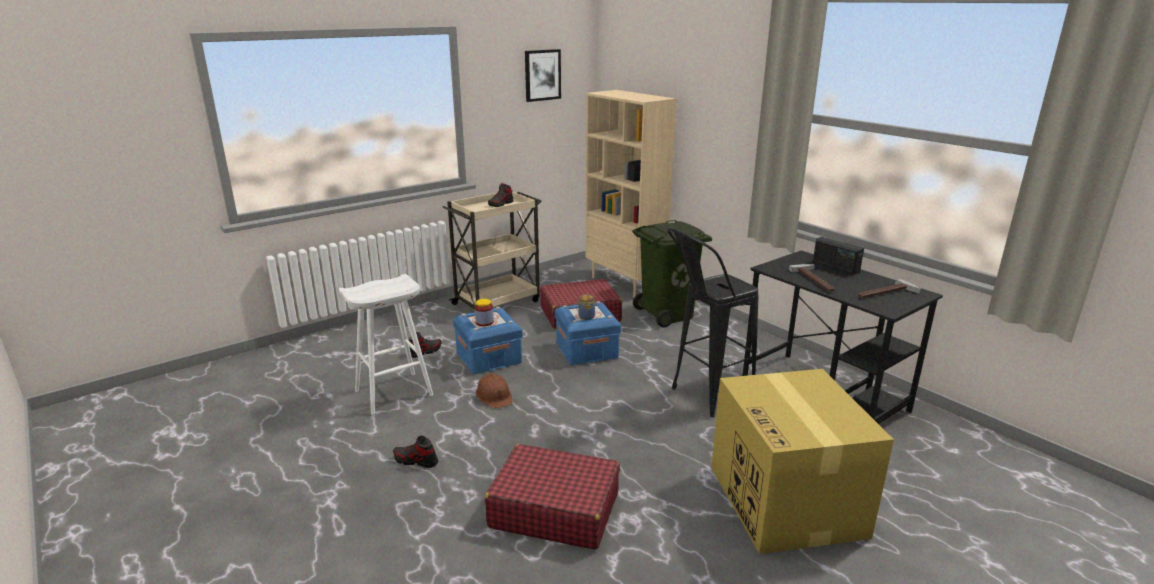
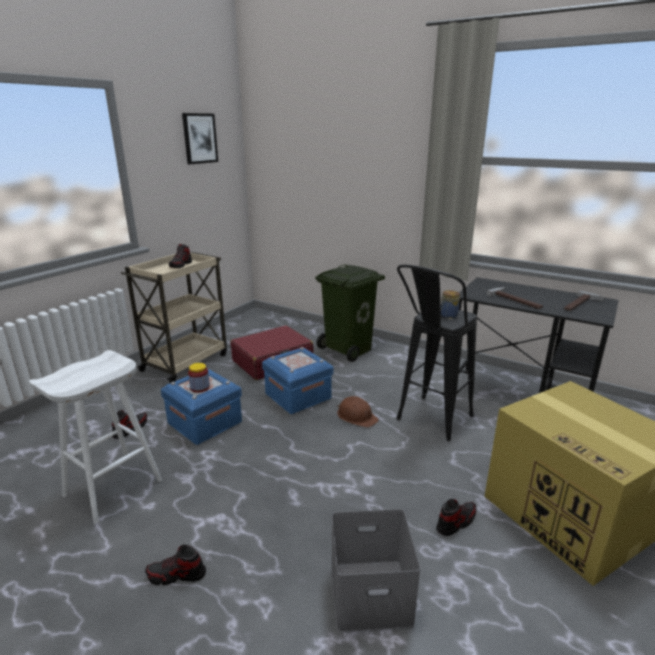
camera: 20 degrees left, 0 degrees up
(494, 396) = (231, 465): brown hard hat -> brown hard hat (356, 416)
(554, 509) = (369, 596): red suitcase -> grey storage box
(585, 317) = (299, 364): jar -> jar (448, 315)
(625, 283) = (296, 326): beige bookcase -> none
(667, 480) = (456, 522): none -> shoe
(835, 267) = (518, 287): radio -> none

